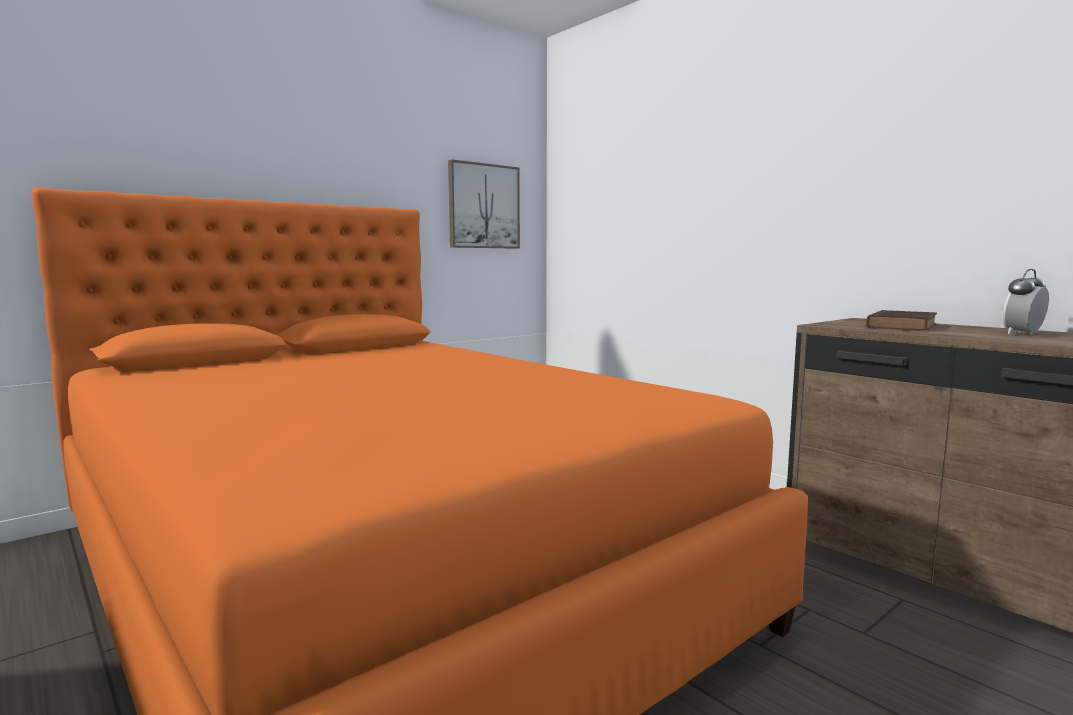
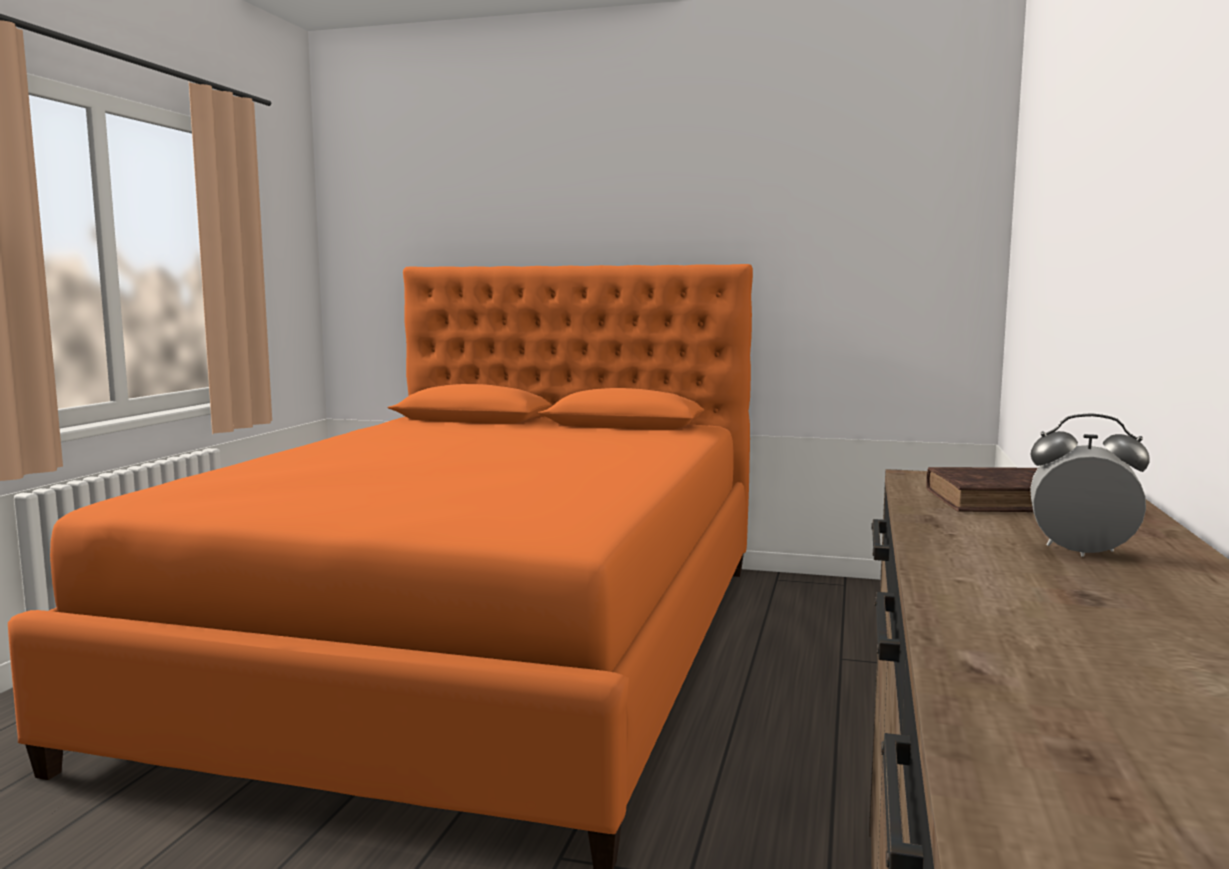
camera: 55 degrees right, 0 degrees up
(483, 206) = (879, 251): picture -> none

